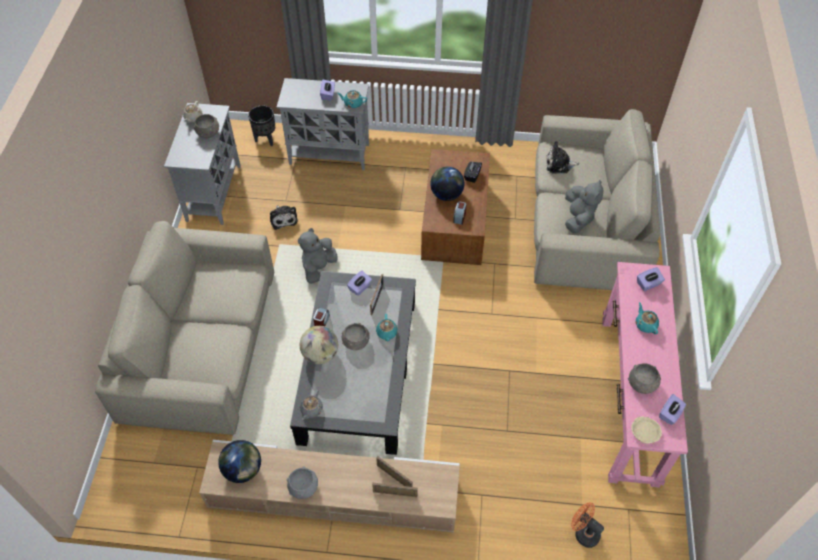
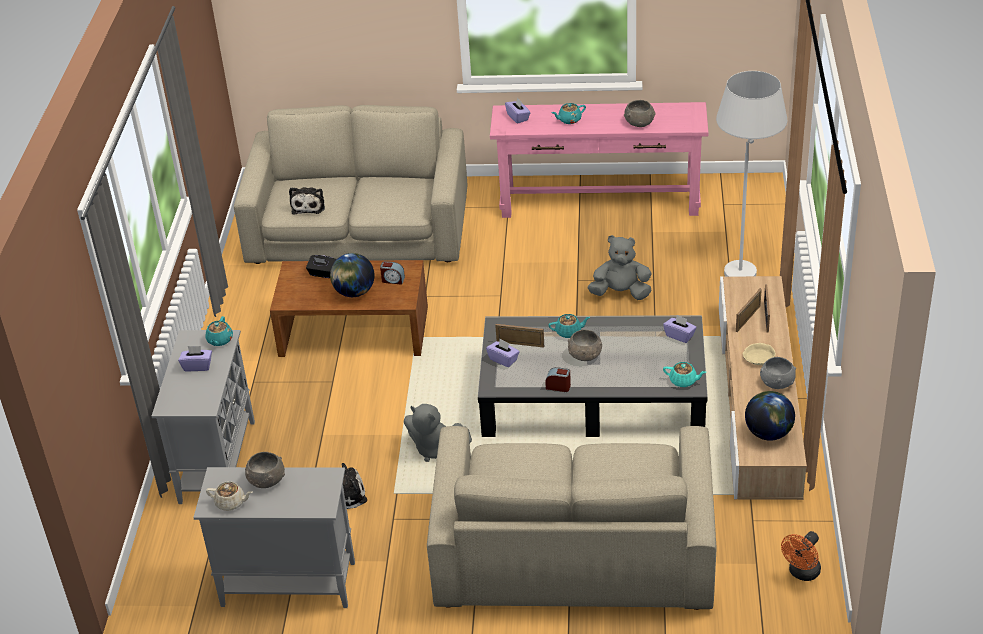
camera: 90 degrees left, 15 degrees down
(266, 139) = (175, 539): black planter -> none
(311, 410) = (683, 381): grey teapot -> turquoise teapot
(320, 354) = (607, 382): globe -> none
(531, 513) = (743, 262): none -> white floor lamp
(578, 218) = (394, 193): grey plush toy -> grey plush toy (621, 293)
(583, 532) = (754, 230): orange fan -> orange fan (802, 573)
(645, 432) = (691, 122): beige bowl -> beige bowl (758, 358)
(670, 414) = (669, 109): purple tissue box -> purple tissue box (679, 335)

